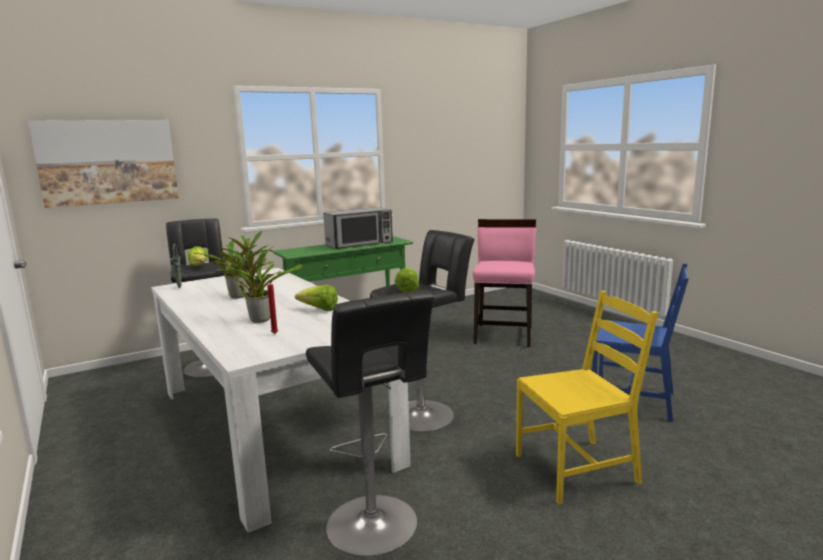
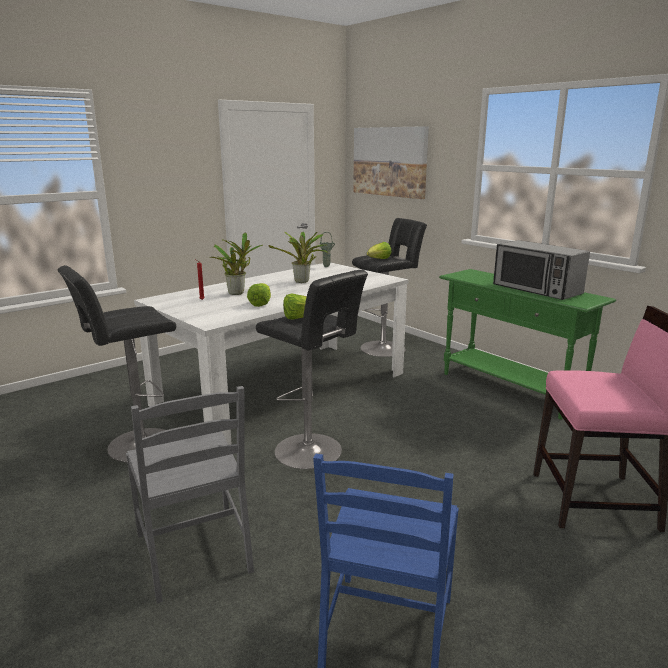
camera: 80 degrees right, 5 degrees up
(577, 468) = (195, 552): yellow chair -> grey chair

